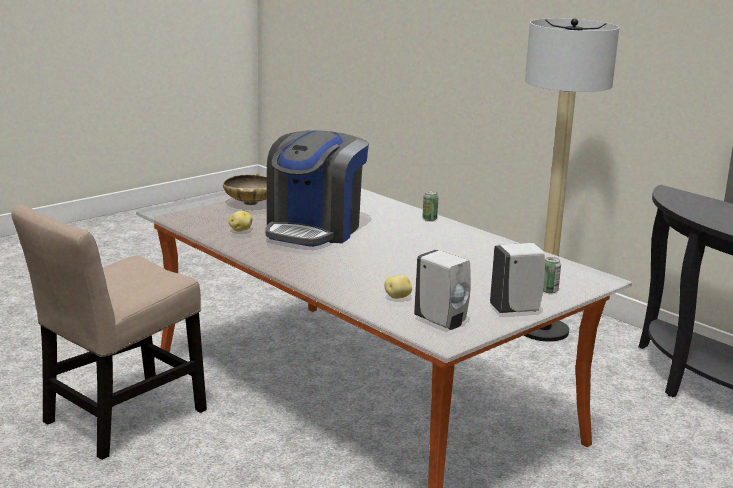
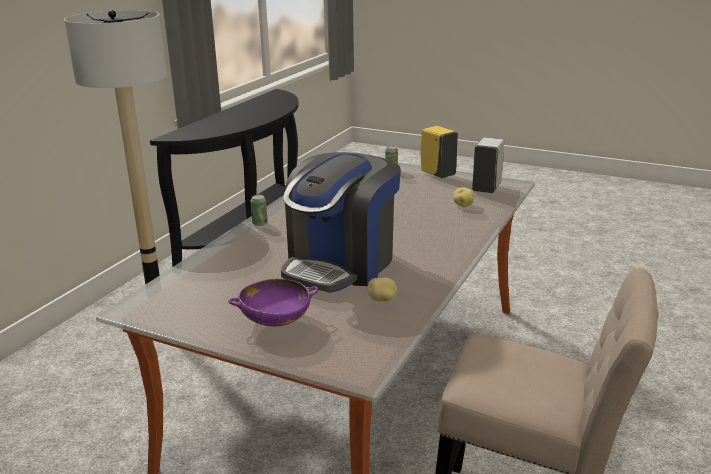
camera: 110 degrees left, 5 degrees up
(251, 203) = (275, 321): beige bowl -> purple bowl
(314, 229) = (341, 264): coffee machine -> coffee machine turned 120 degrees clockwise
(516, 309) = (437, 174): white soap dispenser -> yellow soap dispenser

